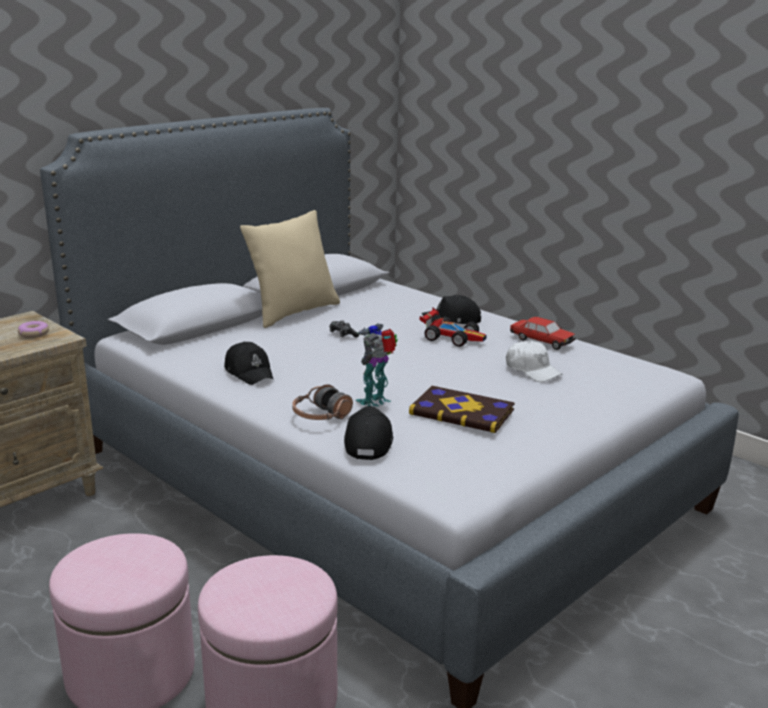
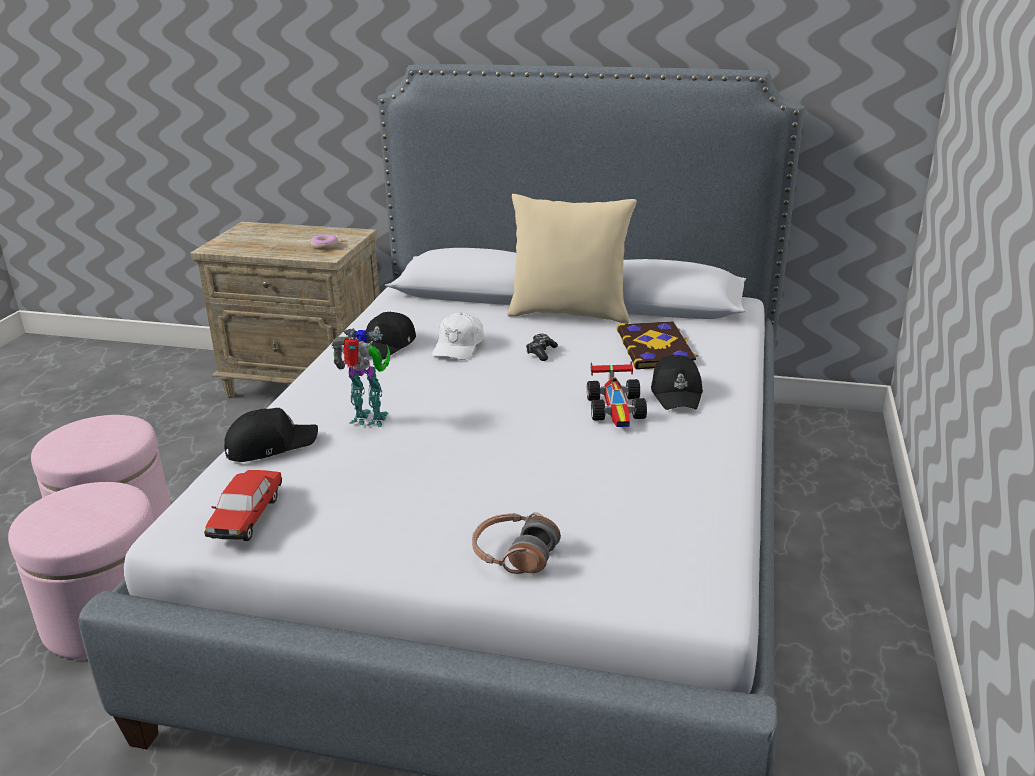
camera: 60 degrees right, 5 degrees up
(321, 416) = (315, 406): headphones -> headphones (514, 555)
(453, 320) = (677, 393): black cap -> black cap turned 150 degrees counterclockwise
(462, 411) = (386, 472): book -> book (656, 348)
(532, 370) = (576, 486): white cap -> white cap (459, 347)
(541, 341) = (691, 466): toy car -> toy car (247, 516)

